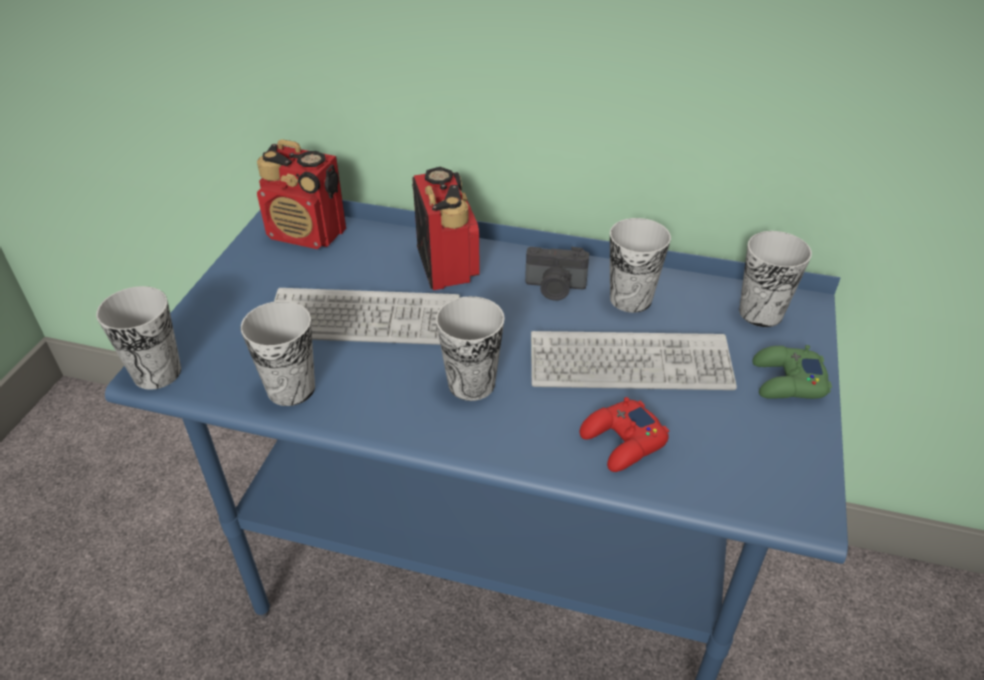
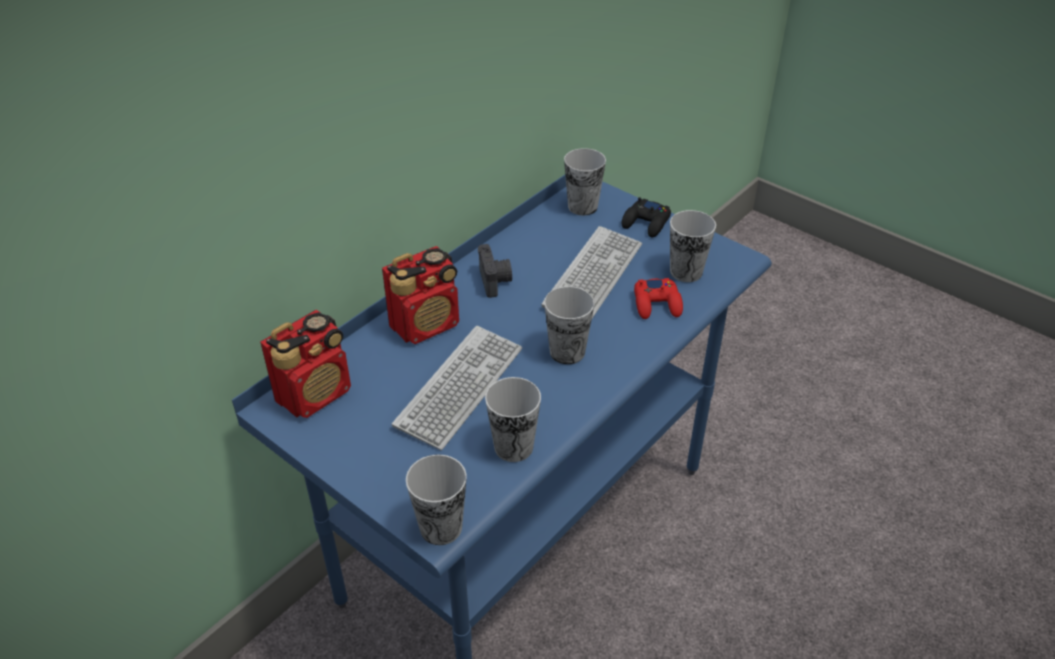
camera: 65 degrees left, 0 degrees up
(447, 265) = (426, 325): radio -> radio turned 135 degrees clockwise
(555, 288) = (495, 281): camera -> camera turned 45 degrees counterclockwise
(630, 299) = (531, 252): cup -> cup (686, 272)
(787, 381) = (646, 223): green game controller -> black game controller

